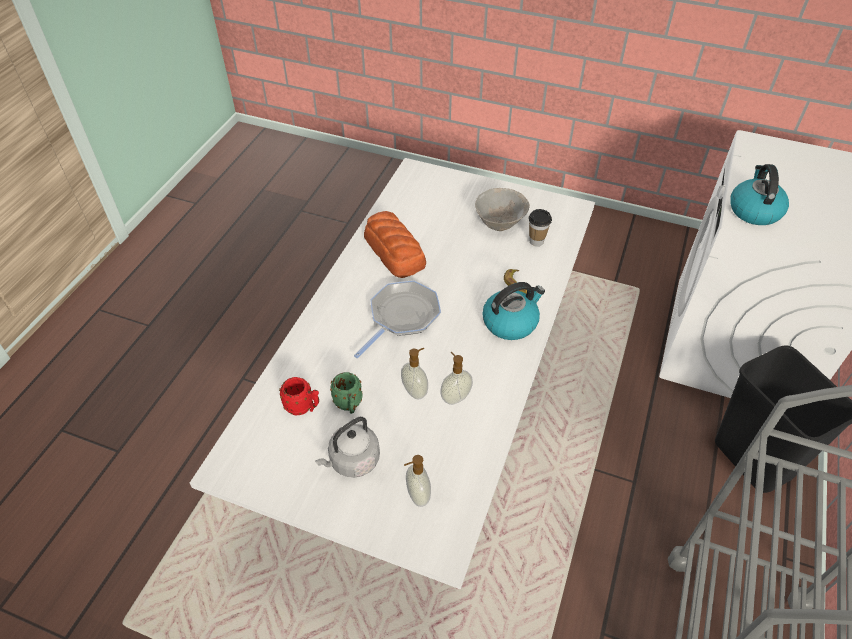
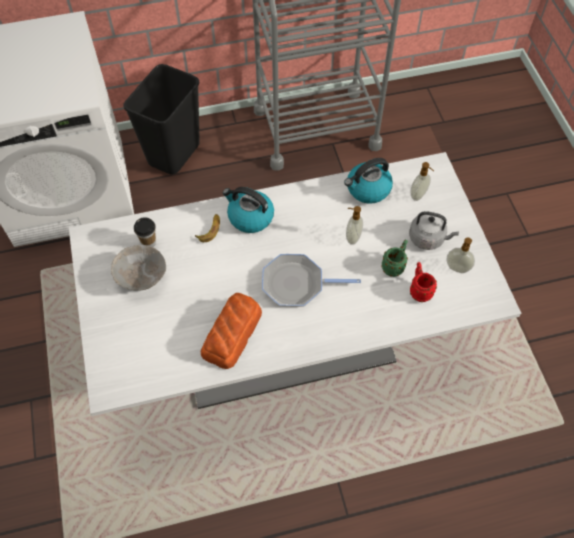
camera: 125 degrees left, 10 degrees up
(455, 397) = (338, 214): soap dispenser -> soap dispenser (457, 268)
(754, 210) = (65, 94): kettle -> kettle (367, 189)

